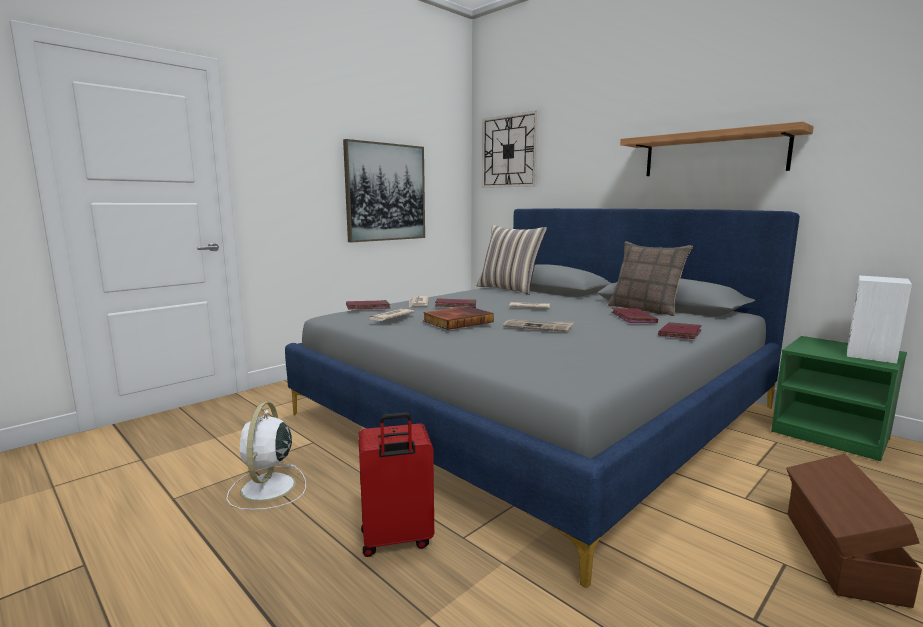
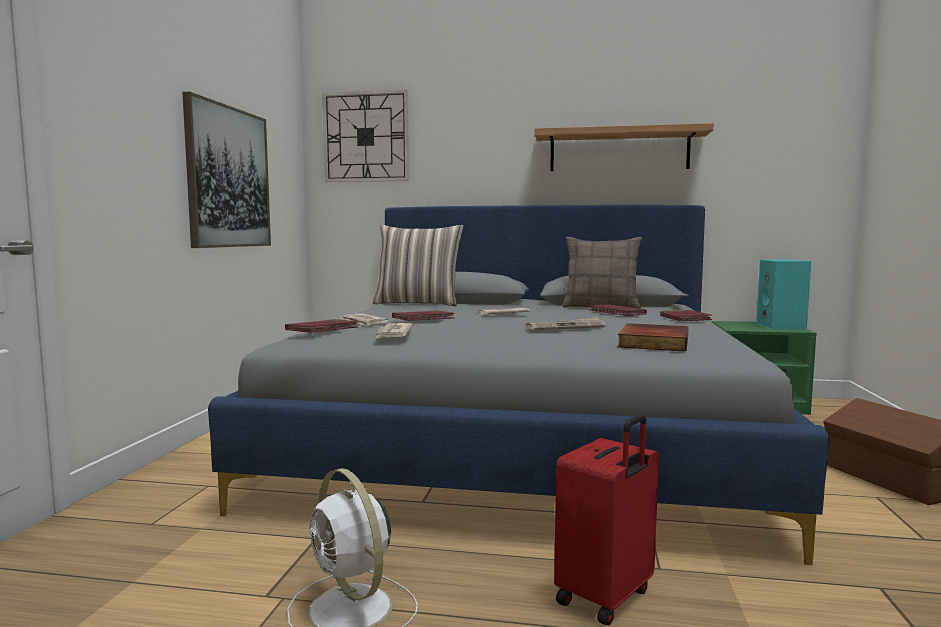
camera: 35 degrees left, 5 degrees down
(457, 321) = (478, 330): book -> book (652, 342)
(872, 355) = (782, 326): white speaker -> turquoise speaker

